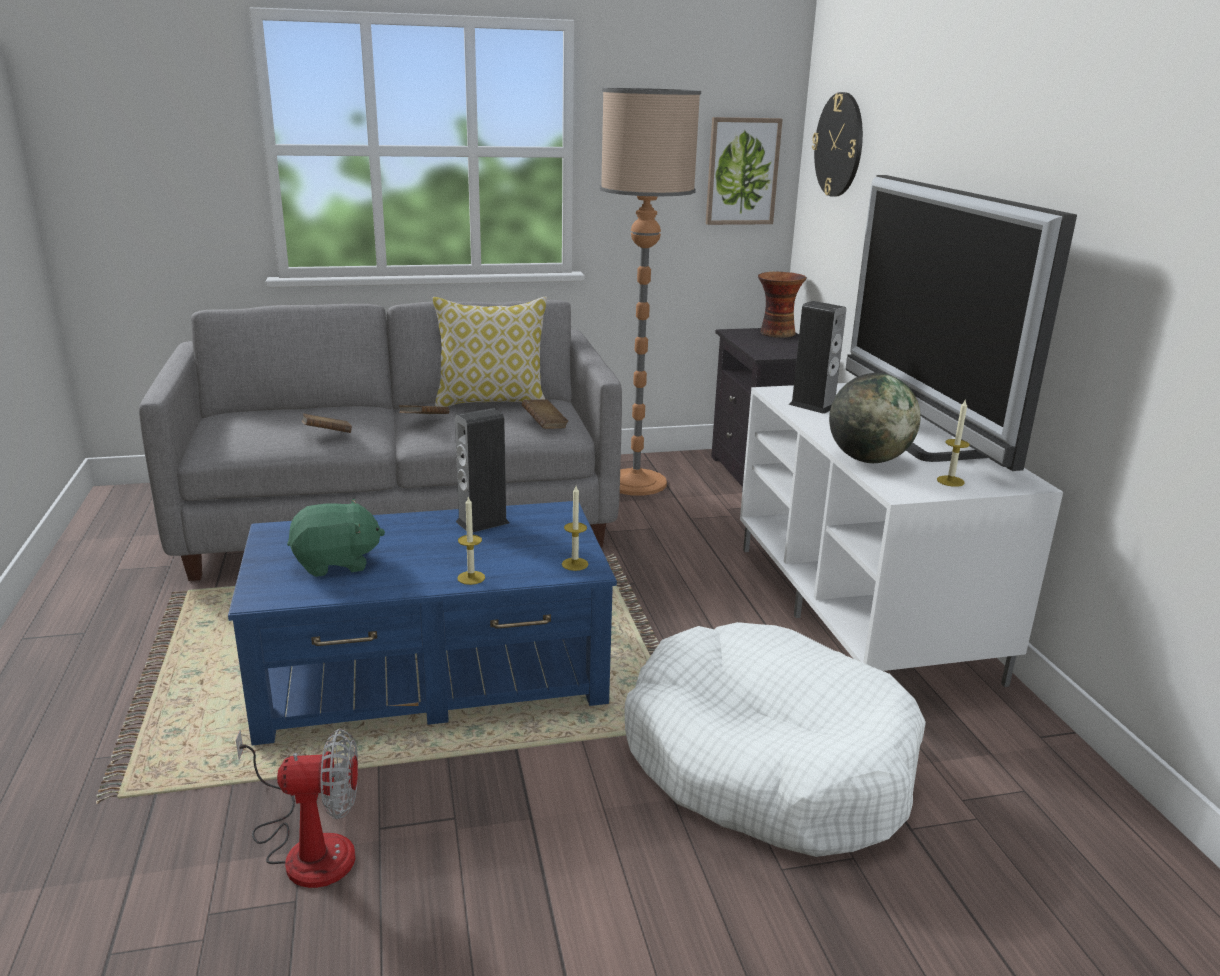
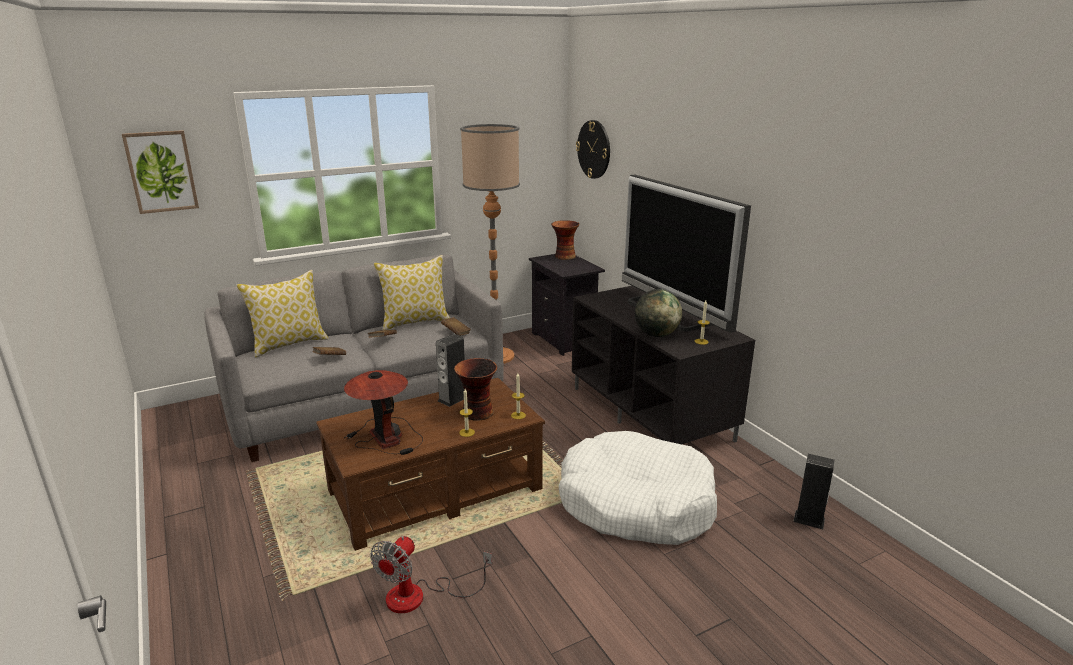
camera: 15 degrees left, 0 degrees up
(285, 409) = (289, 344): none -> pillow
(308, 847) = (419, 596): fan -> fan turned 135 degrees clockwise
(336, 563) = (385, 436): green plush toy -> table lamp
(433, 673) = (436, 490): blue coffee table -> brown coffee table
(508, 550) = (477, 413): none -> vase
(742, 171) = (535, 164): picture -> picture (161, 171)
(812, 406) = (612, 305): speaker -> speaker (809, 520)
(863, 611) = (652, 413): white tv stand -> black tv stand

